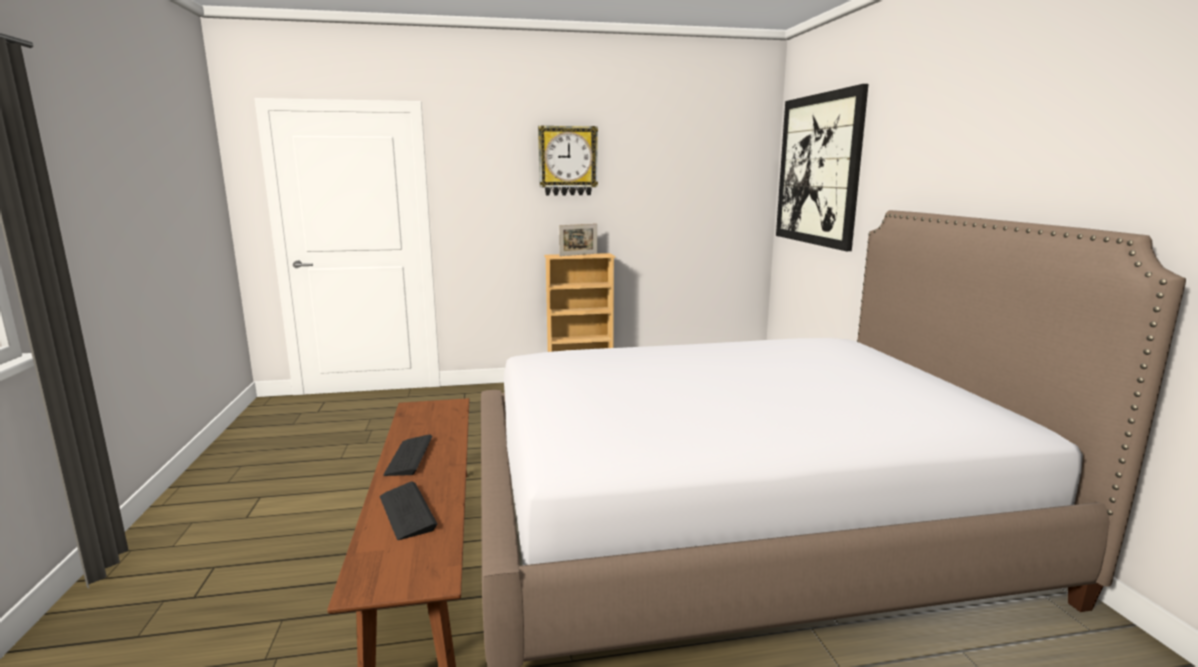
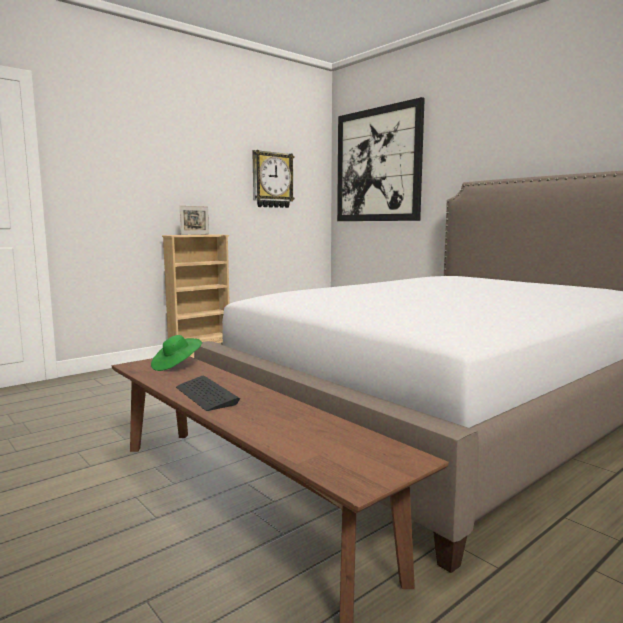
camera: 30 degrees left, 5 degrees down
(407, 512) = (286, 427): keyboard -> none
(440, 414) = (176, 365): none -> green hat
(567, 161) = (178, 148): wall clock -> wall clock (272, 180)

